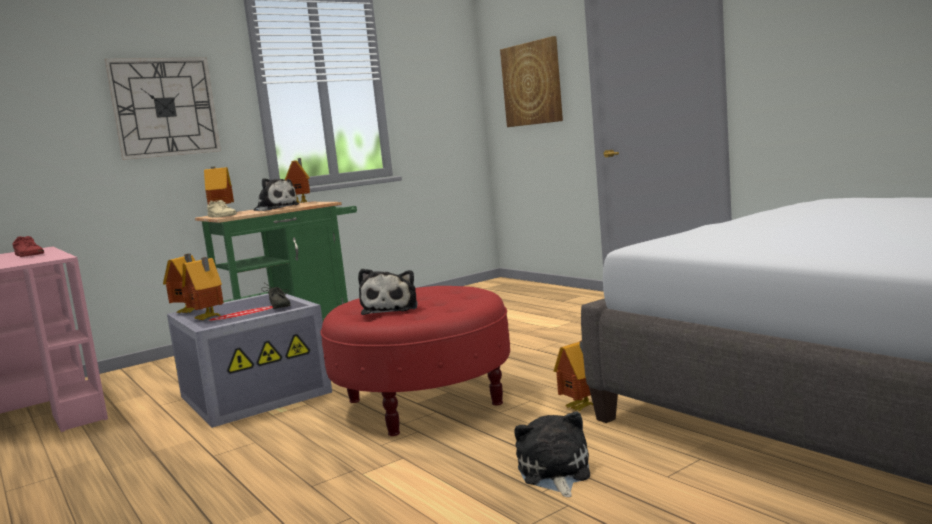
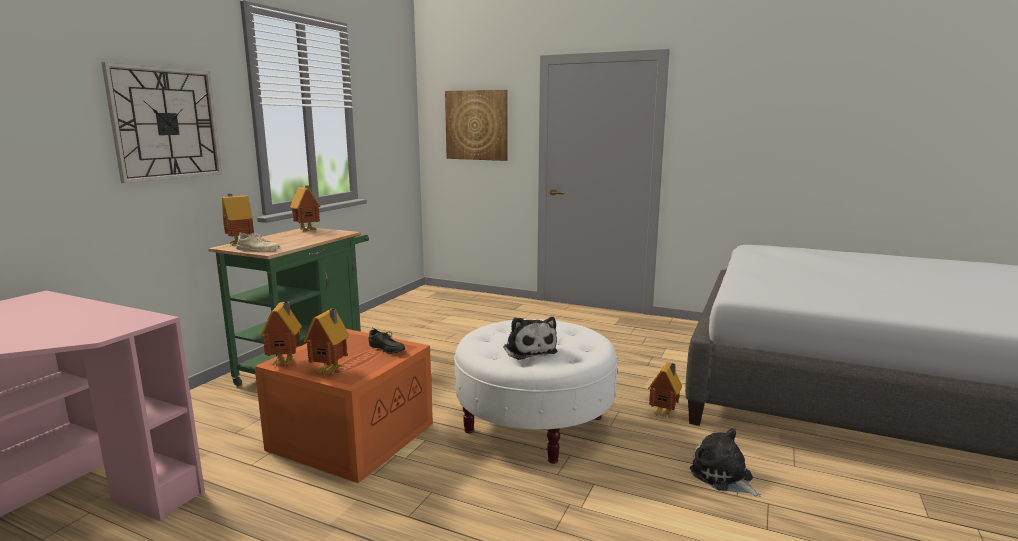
camera: 30 degrees left, 5 degrees up
(29, 255) = (63, 311): red shoe -> none
(256, 393) = (351, 435): grey storage box -> orange storage box
(275, 208) = (298, 239): plush toy -> none
(424, 402) = (534, 424): red ottoman -> white ottoman

